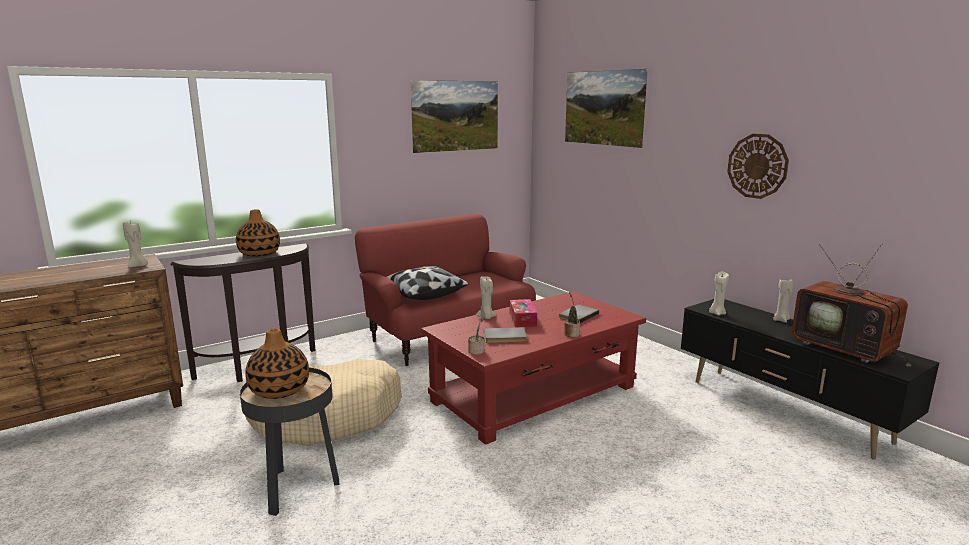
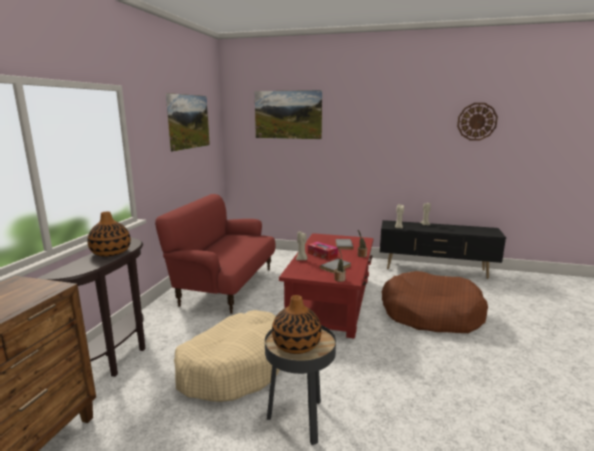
camera: 40 degrees left, 0 degrees up
(138, 266) = (37, 289): beige candle -> none
(423, 294) = (221, 258): pillow -> none
(647, 463) = (430, 314): none -> brown dog bed
(757, 166) = (400, 145): wall clock -> wall clock (477, 121)
(846, 349) = (467, 230): television -> none

